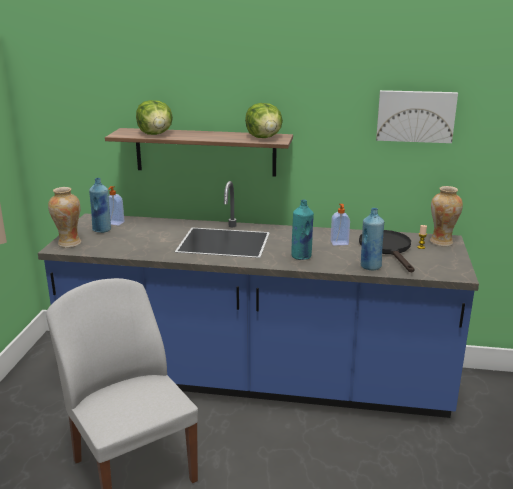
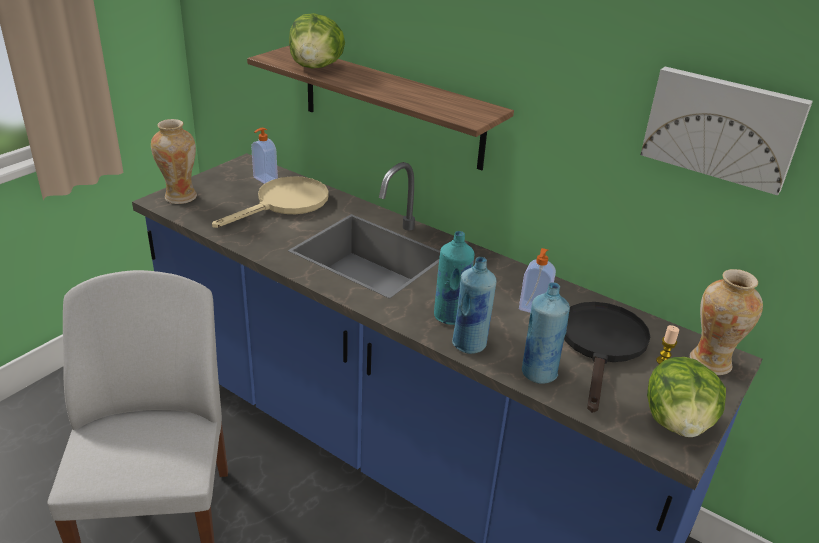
camera: 25 degrees right, 10 degrees up
(102, 230) = (238, 186): blue bottle -> blue bottle (470, 344)
(144, 231) = (285, 204): none -> beige frying pan
(264, 137) = (458, 108): lettuce -> lettuce (678, 422)

